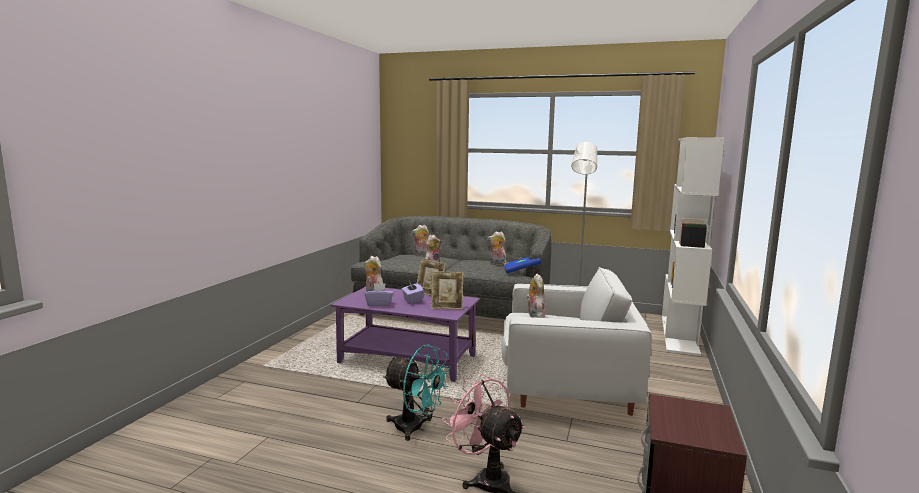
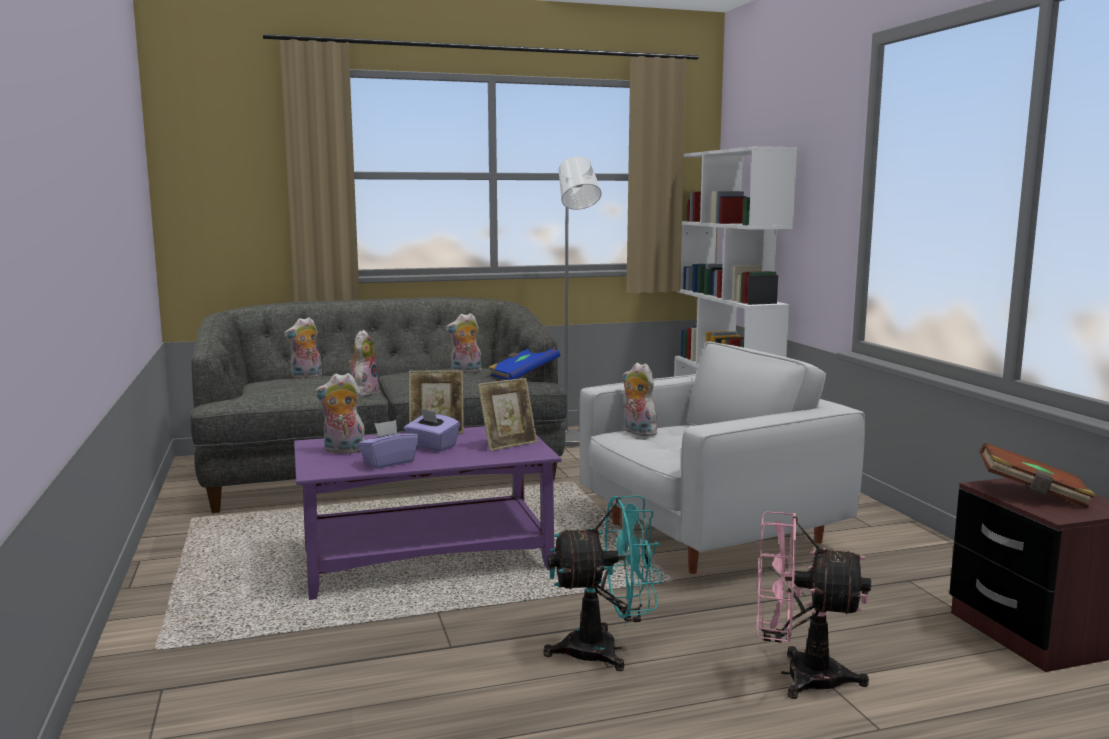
camera: 35 degrees left, 0 degrees up
(683, 416) = (1032, 494): none -> brown book

